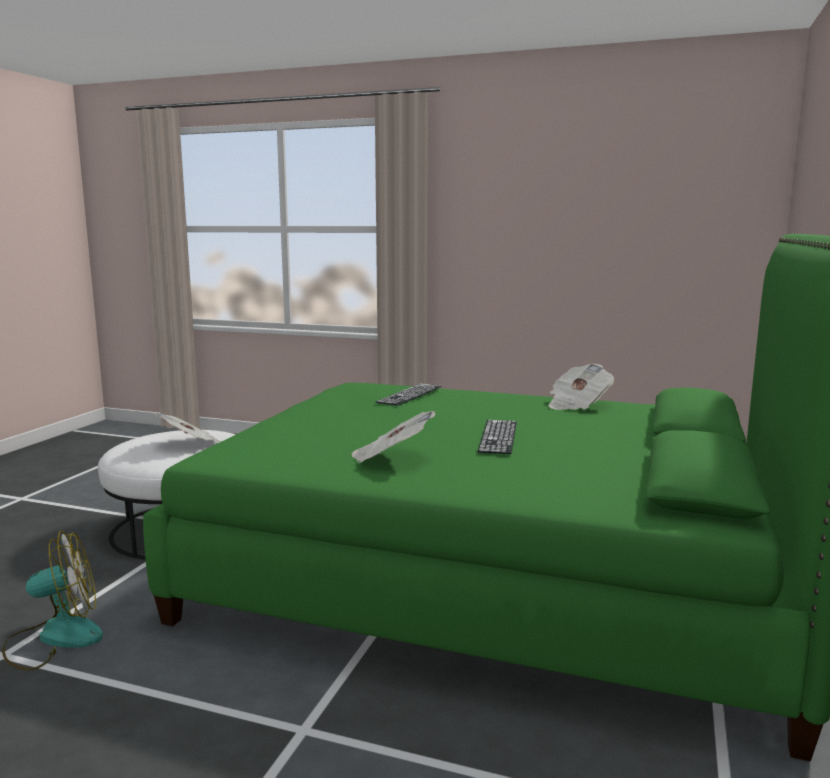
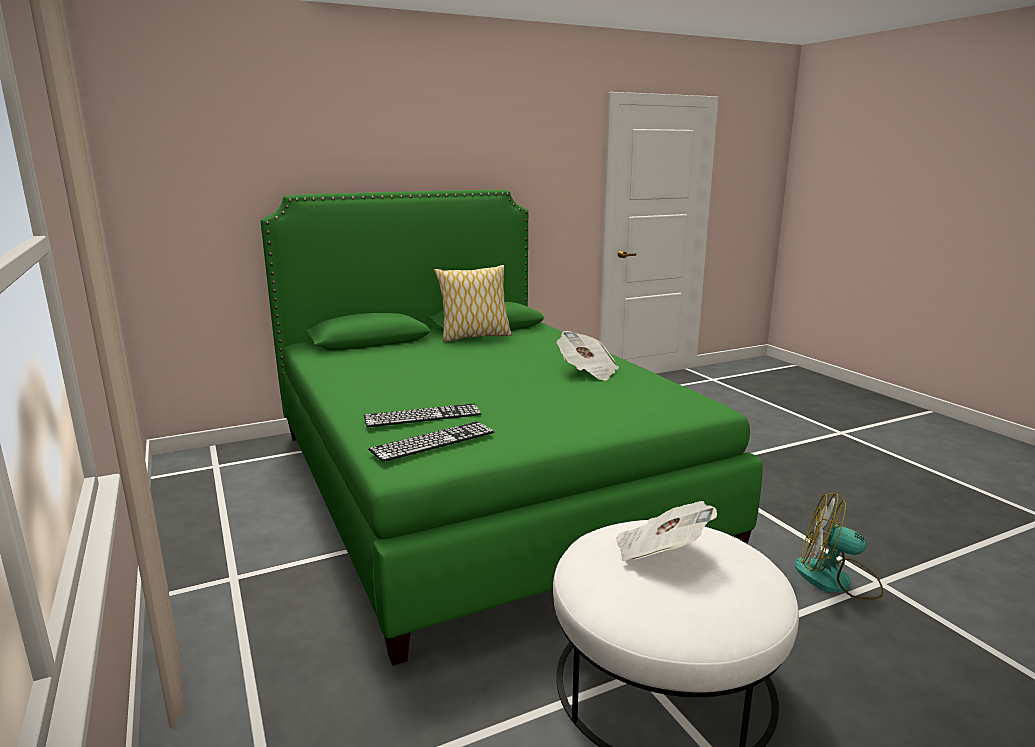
camera: 135 degrees left, 5 degrees up
(498, 436) = (488, 364): keyboard -> keyboard (433, 441)
(577, 404) = (347, 369): newspaper -> none
(640, 464) = (474, 337): none -> pillow

